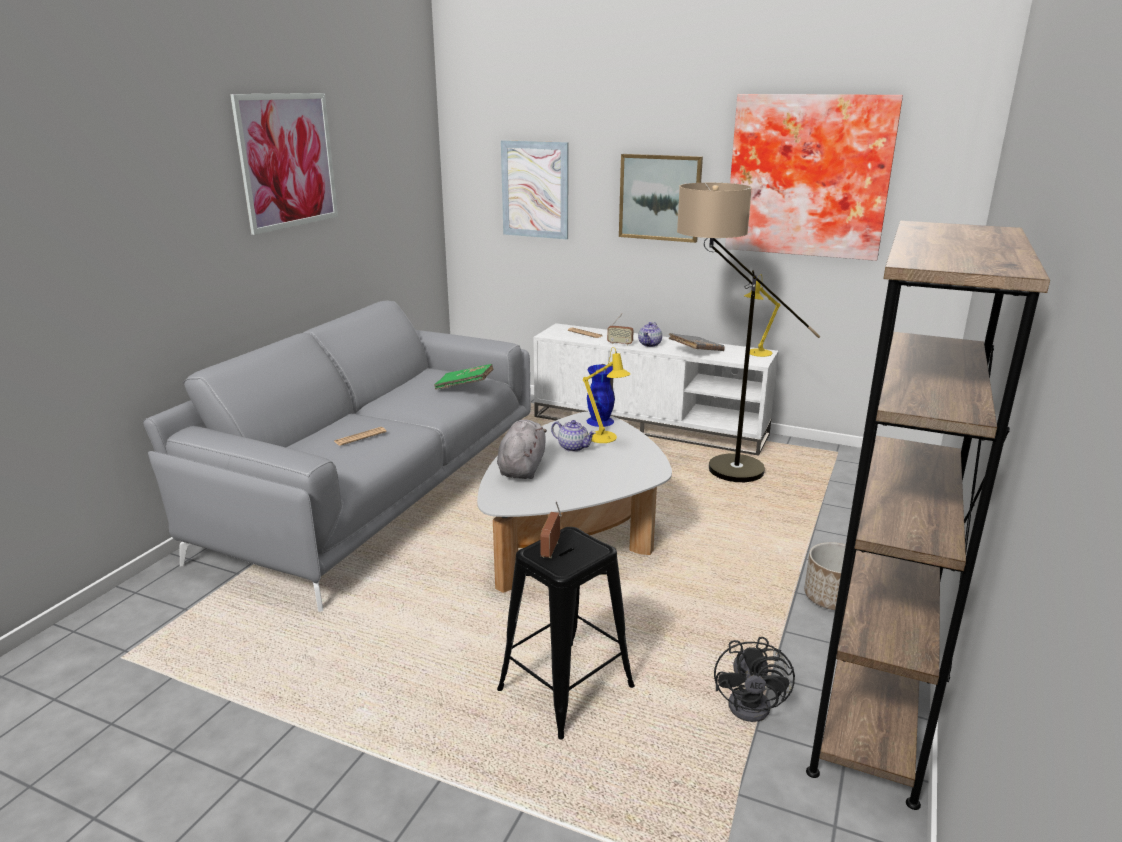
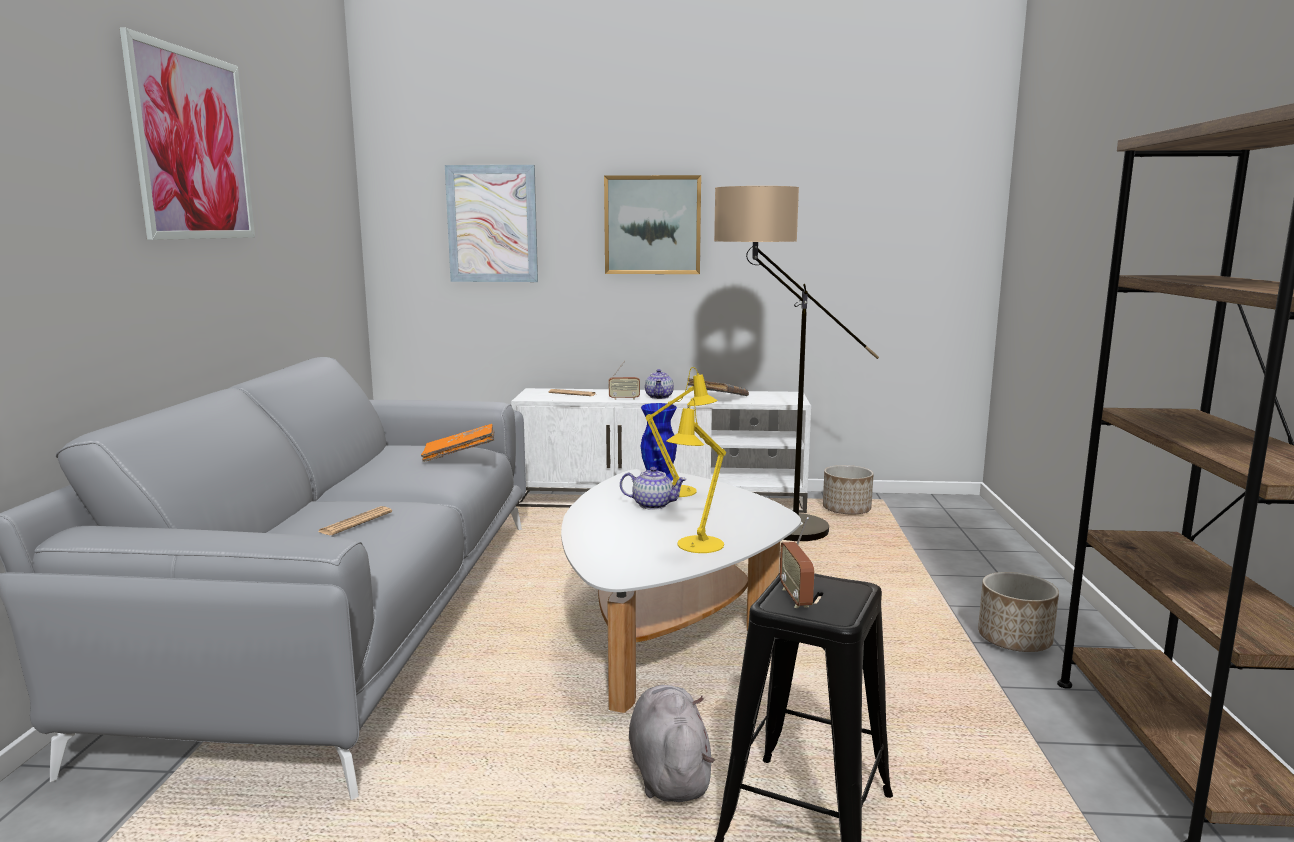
camera: 20 degrees left, 10 degrees down
(465, 386) = (460, 456): green book -> orange book
(522, 468) = (609, 533): grey plush toy -> grey plush toy (669, 772)
(756, 353) = (784, 395): yellow table lamp -> yellow table lamp (696, 546)
(756, 704) = (1052, 780): black fan -> none
(796, 457) = (846, 510): none -> planter
(808, 176) = (821, 193): picture -> none

